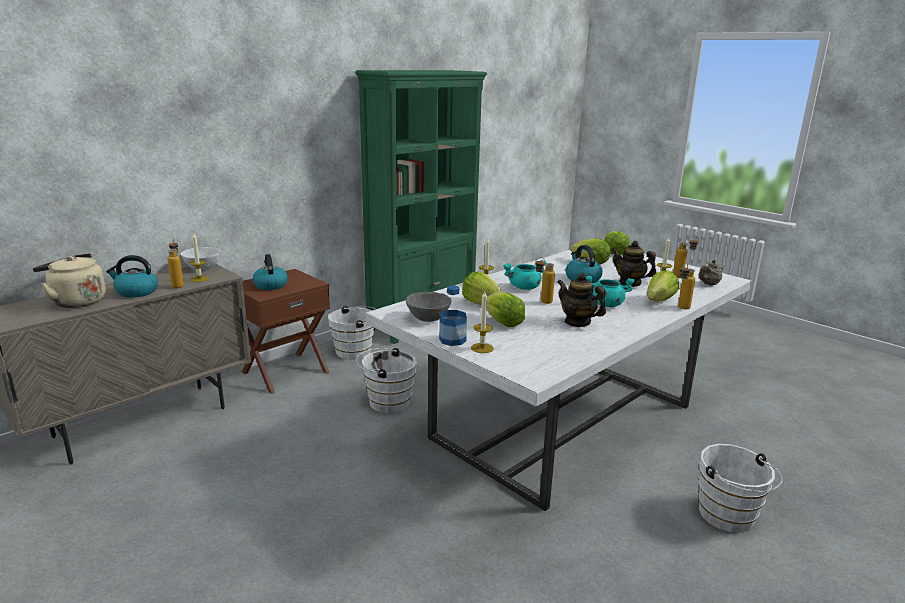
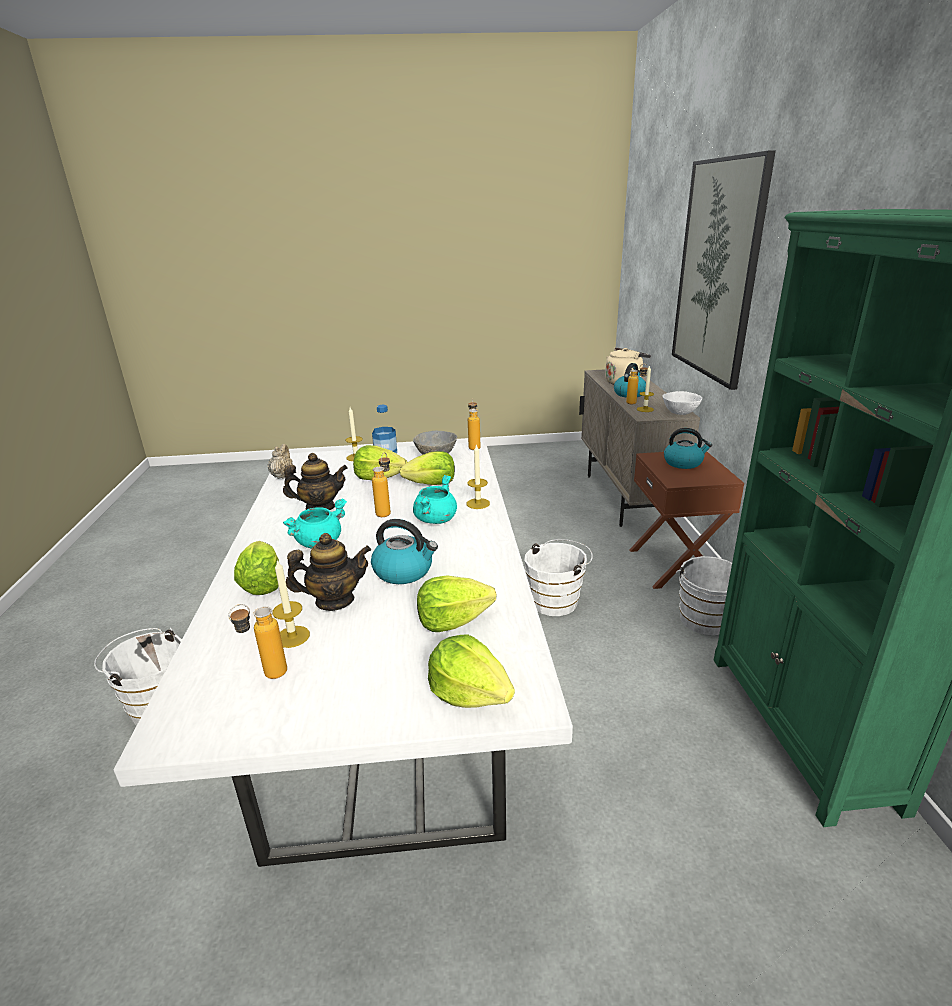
camera: 130 degrees right, 5 degrees up
(176, 129) = (717, 271): none -> picture
(681, 308) = (224, 584): bottle -> bottle (474, 446)
(709, 284) = (205, 679): beige teapot -> beige teapot (282, 475)

